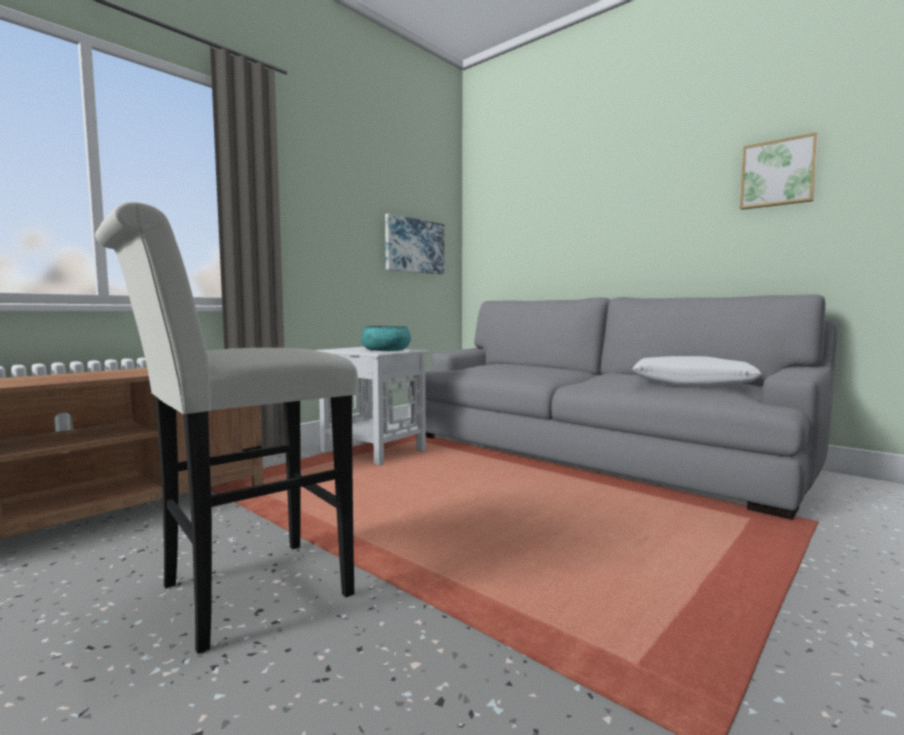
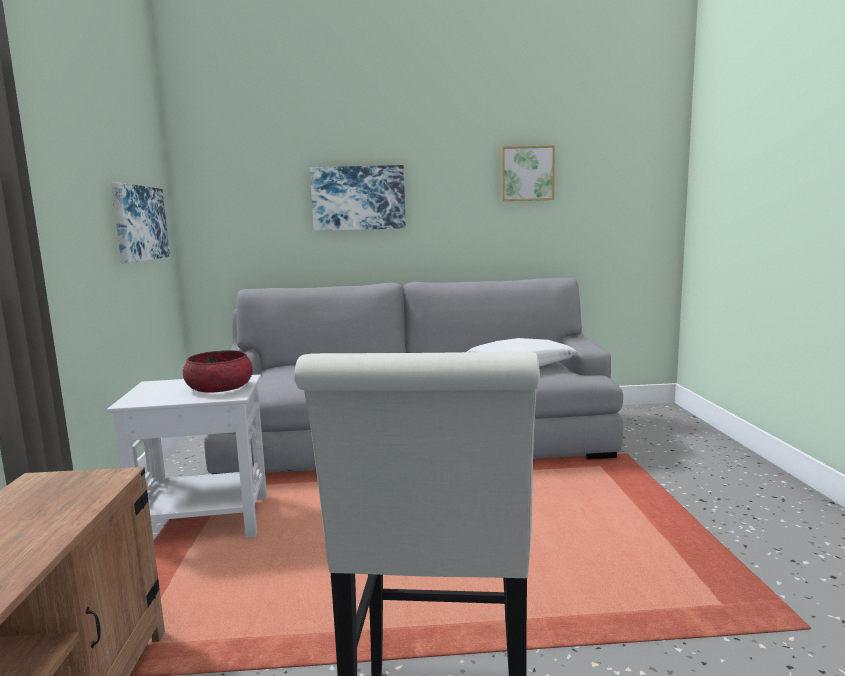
camera: 45 degrees left, 5 degrees up
(386, 350) = (220, 387): turquoise bowl -> red bowl
(591, 221) = (358, 198): none -> picture

